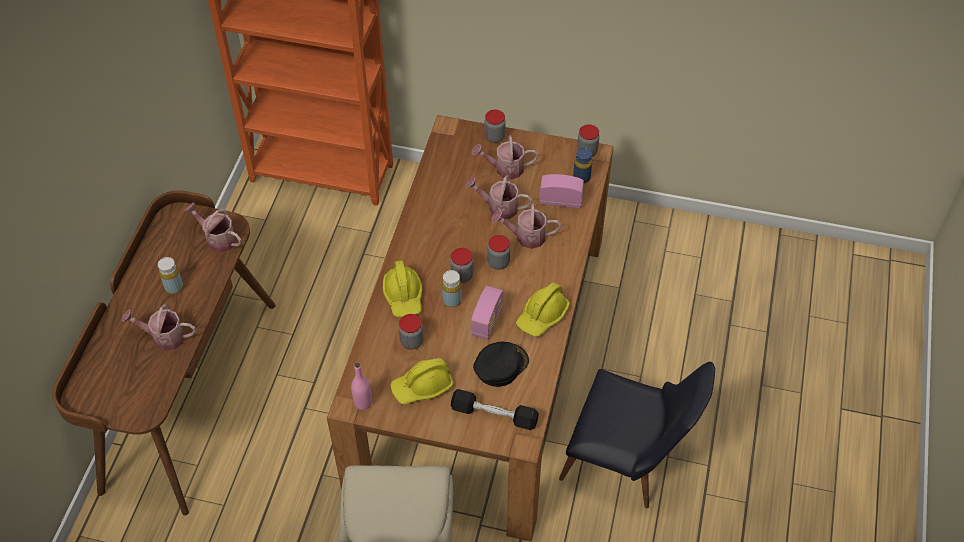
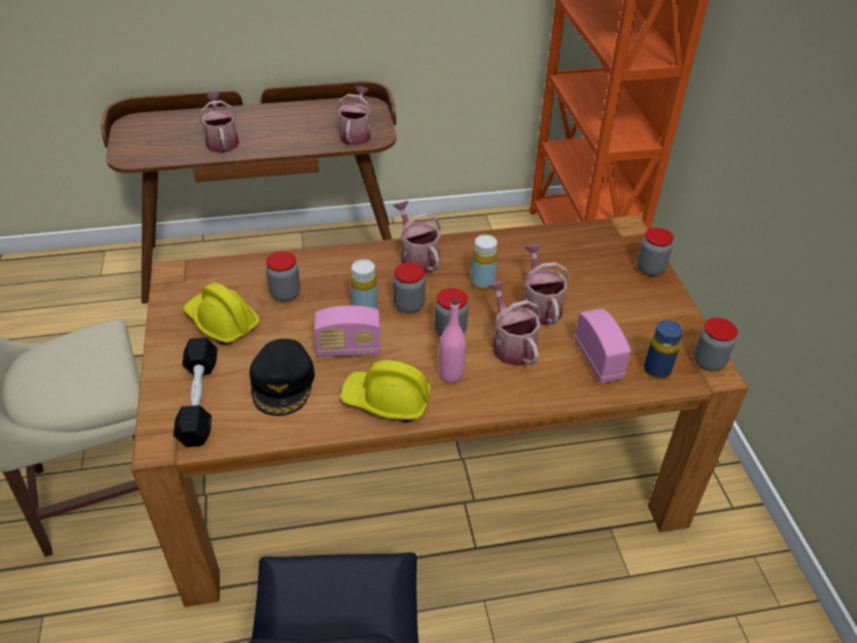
camera: 65 degrees right, 10 degrees down
(174, 287) = (283, 129): yellow bottle -> yellow bottle (482, 283)
(363, 403) = (180, 282): pink bottle -> pink bottle (451, 374)
(403, 296) = (349, 268): yellow hard hat -> none
(500, 365) = (283, 383): black cap -> black cap turned 60 degrees clockwise
(505, 169) = (607, 293): watering can -> watering can (417, 258)

